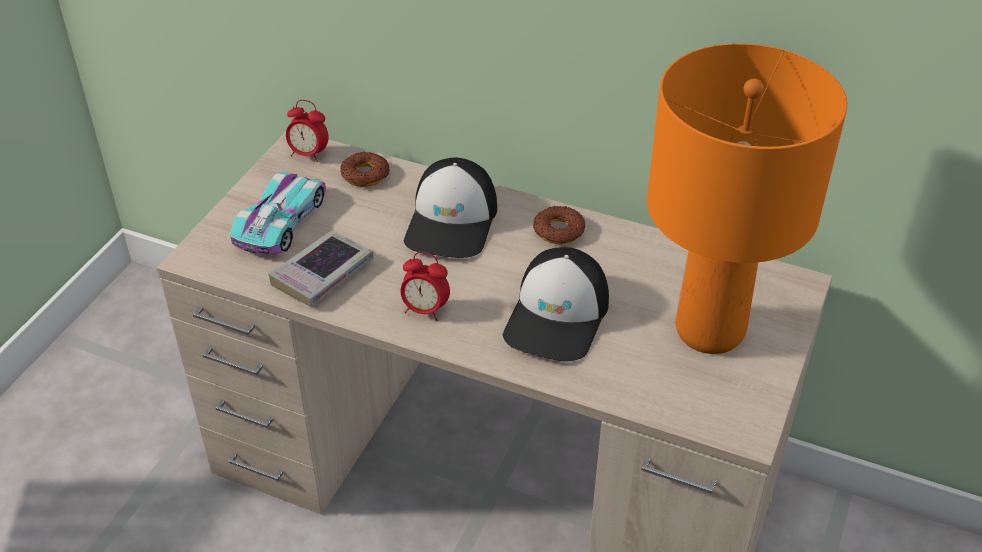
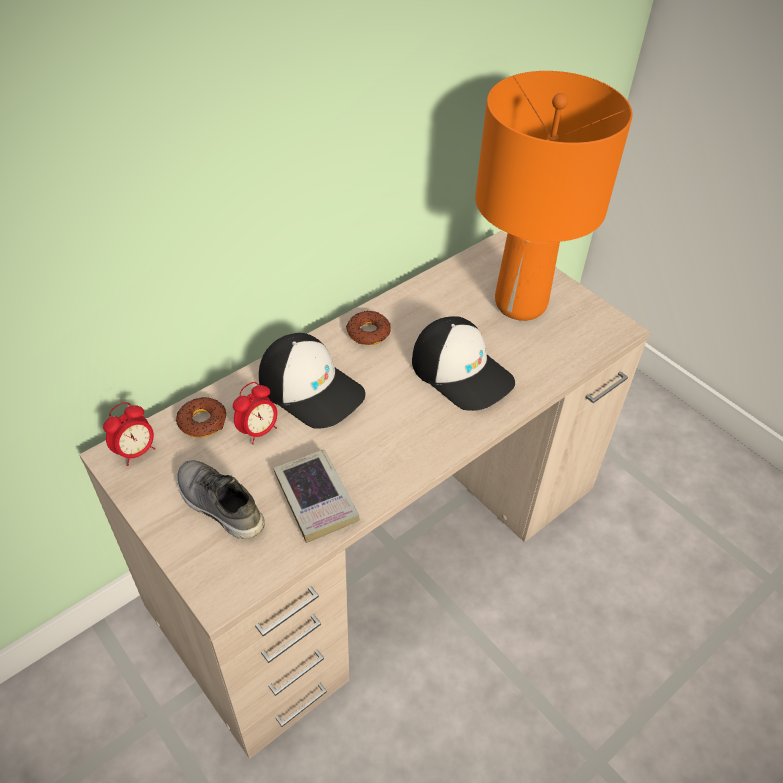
camera: 65 degrees left, 5 degrees up
(281, 221) = (218, 505): toy car -> grey shoe
(425, 310) = (406, 445): alarm clock -> alarm clock (258, 431)

